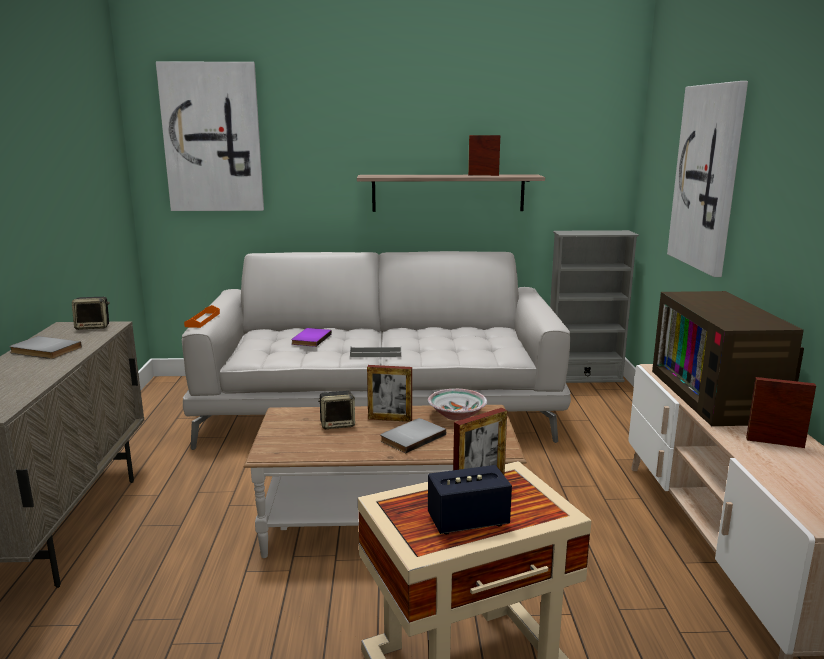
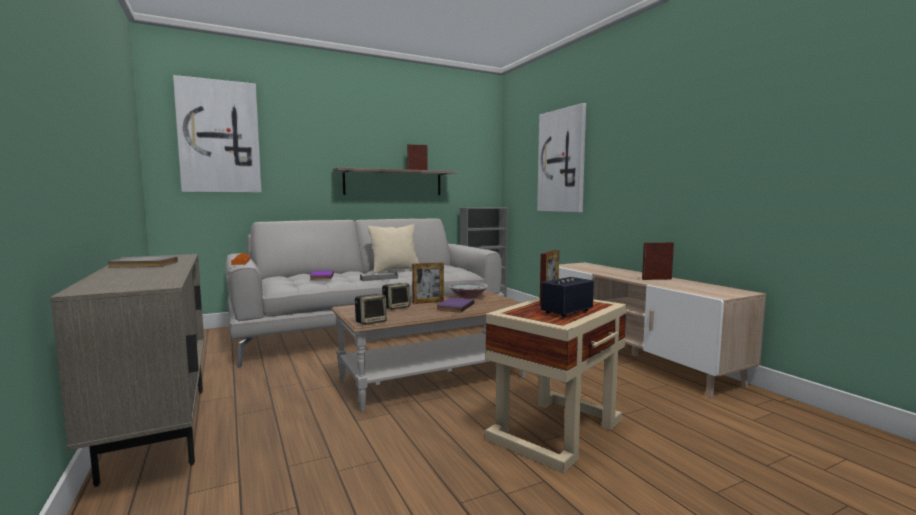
camera: 25 degrees left, 10 degrees down
(93, 327) = (167, 256): speaker -> speaker (371, 322)
(411, 437) = (454, 306): grey book -> purple book
(421, 333) = (395, 270): none -> beige pillow
(718, 396) = (606, 270): television -> none

